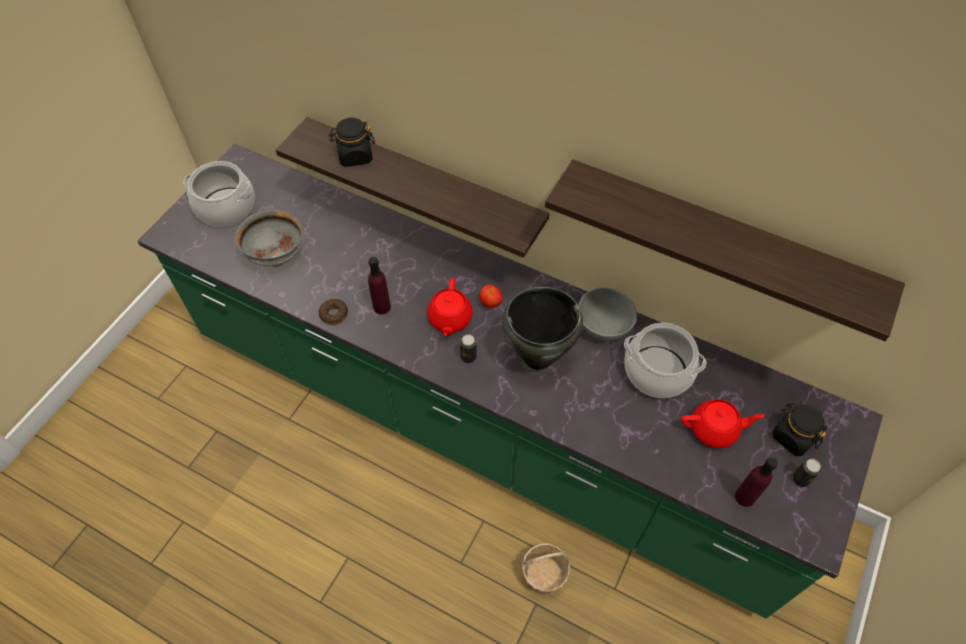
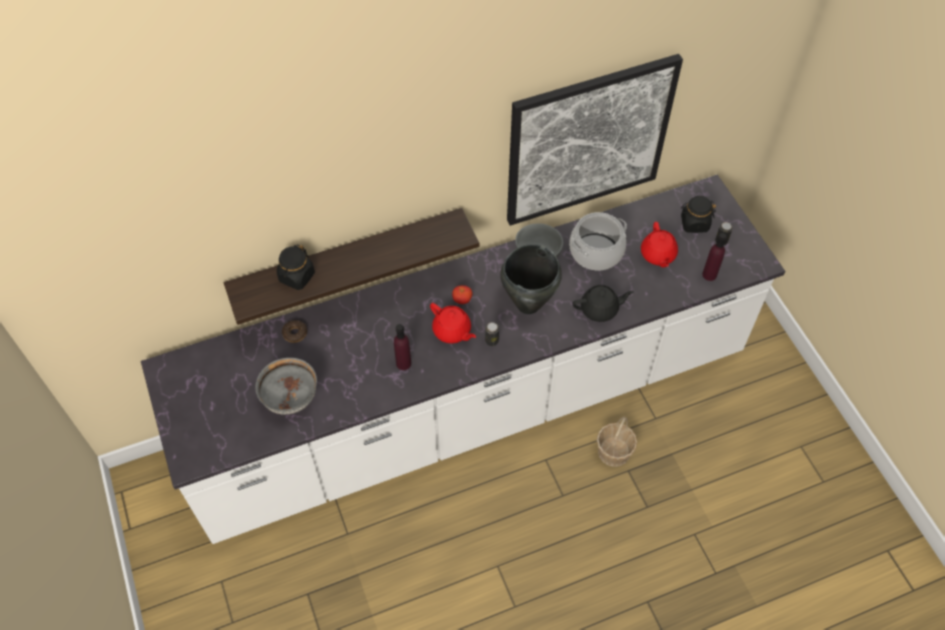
camera: 50 degrees left, 0 degrees up
(225, 207) = (205, 405): cooking pot -> none
(334, 314) = (381, 396): donut -> donut (295, 333)
(483, 422) = (472, 406): green counter -> white counter
(594, 422) = (600, 309): none -> black teapot
(714, 429) = (658, 255): red teapot -> red teapot turned 135 degrees clockwise
(719, 241) = (588, 141): shelf -> picture

